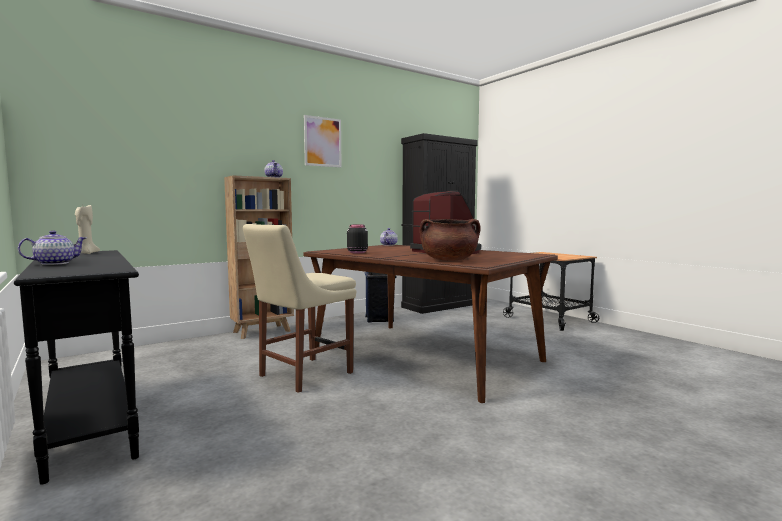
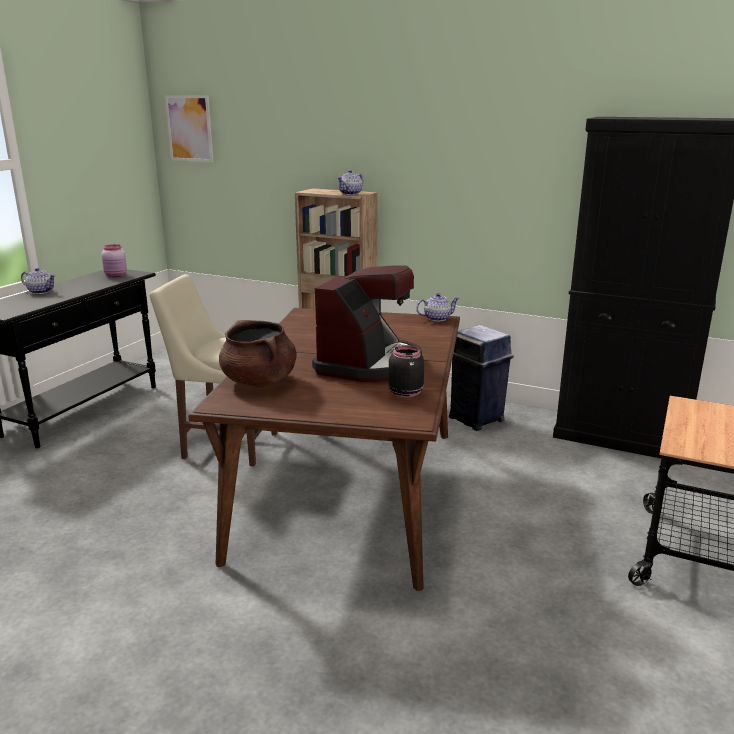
camera: 60 degrees right, 15 degrees up
(86, 253) = (116, 275): beige candle -> pink jar
(322, 142) = (444, 134): picture -> picture (189, 128)
(357, 252) = (304, 328): black jar -> black jar (405, 393)

